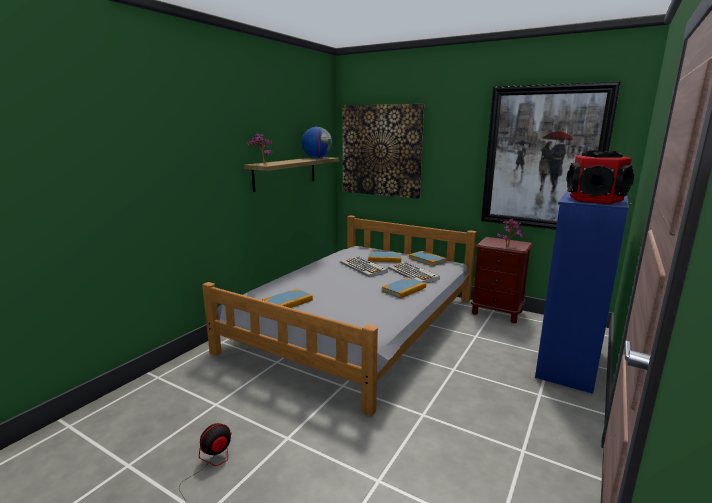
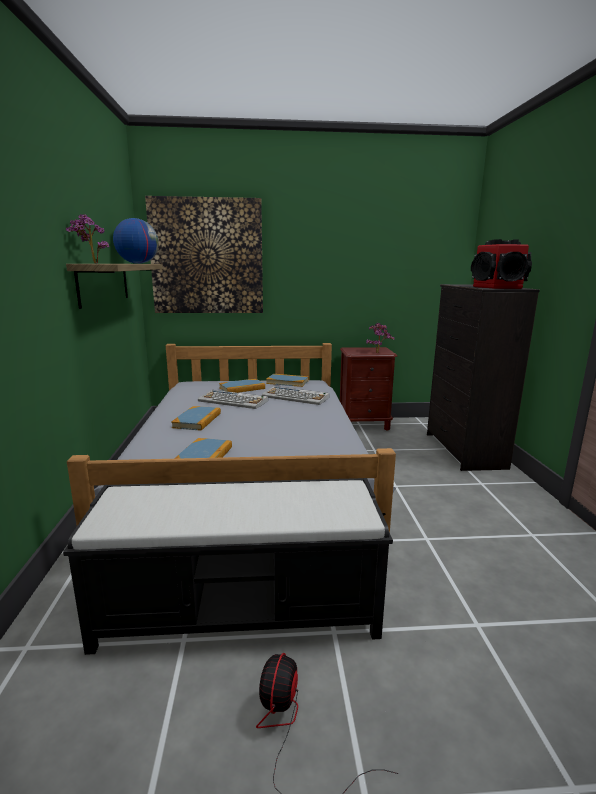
camera: 35 degrees left, 0 degrees up
(256, 403) = (241, 609): none -> black bench
(404, 289) = (313, 413): book -> book (197, 420)
(543, 158) = (393, 260): picture -> none
(566, 362) = (464, 451): blue dresser -> black dresser

